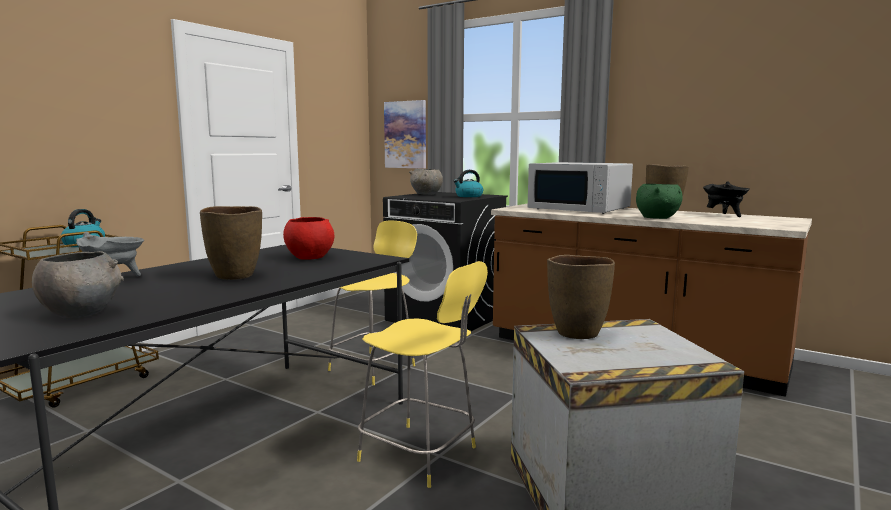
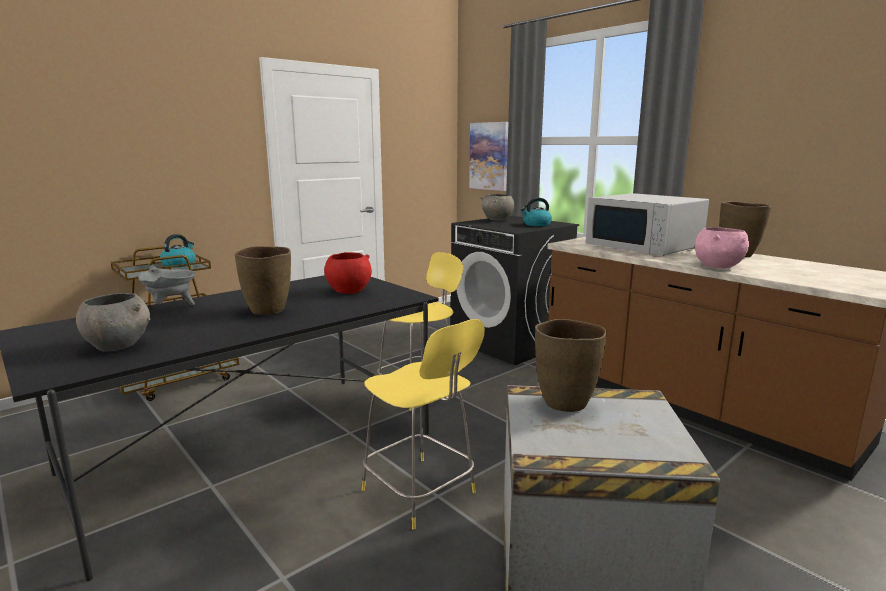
camera: 15 degrees right, 5 degrees up
(657, 218) = (718, 267): green bowl -> pink bowl
(724, 215) = (807, 265): black cooking pot -> none

